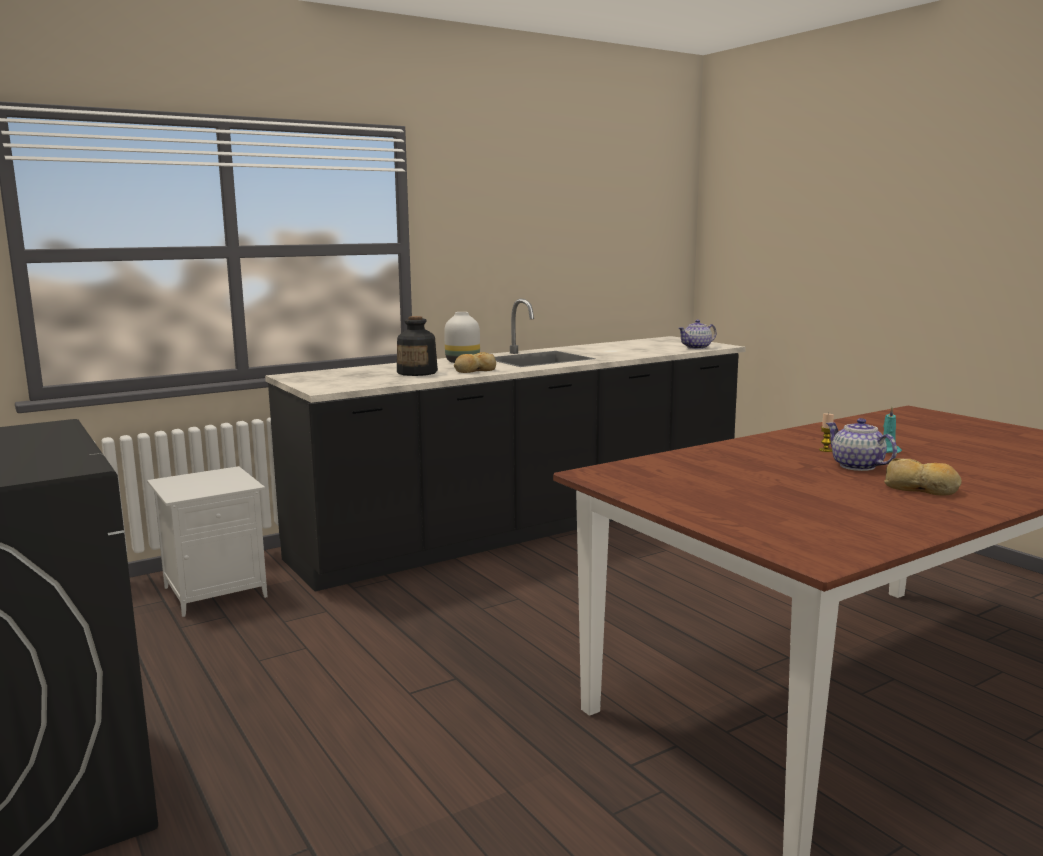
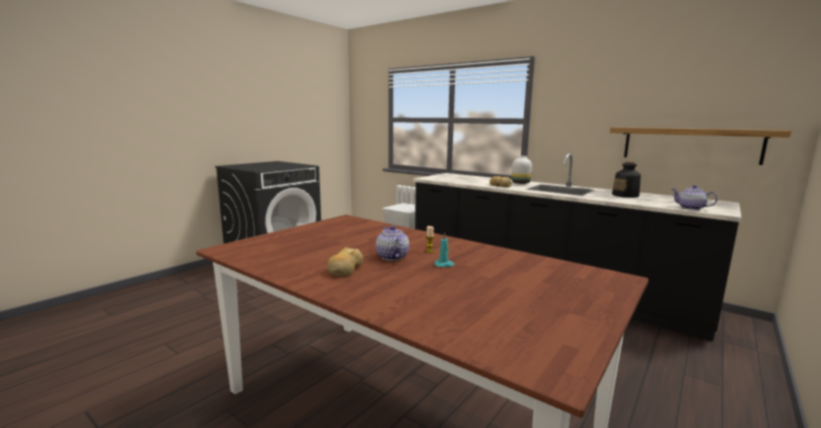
camera: 70 degrees right, 0 degrees up
(417, 372) = (480, 181): bottle -> bottle (625, 195)
(610, 272) = (690, 144): none -> shelf
(857, 466) = (392, 257): teapot -> teapot turned 60 degrees counterclockwise

